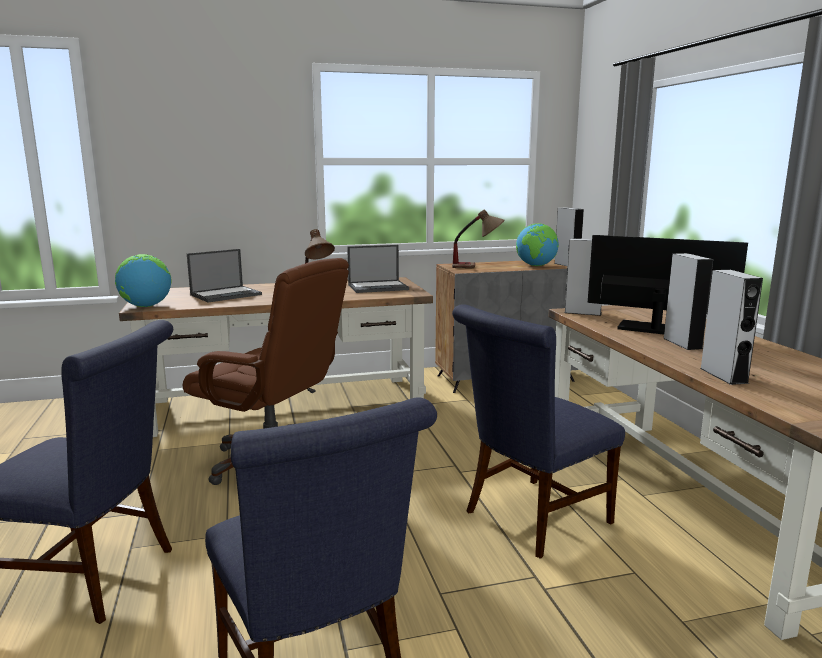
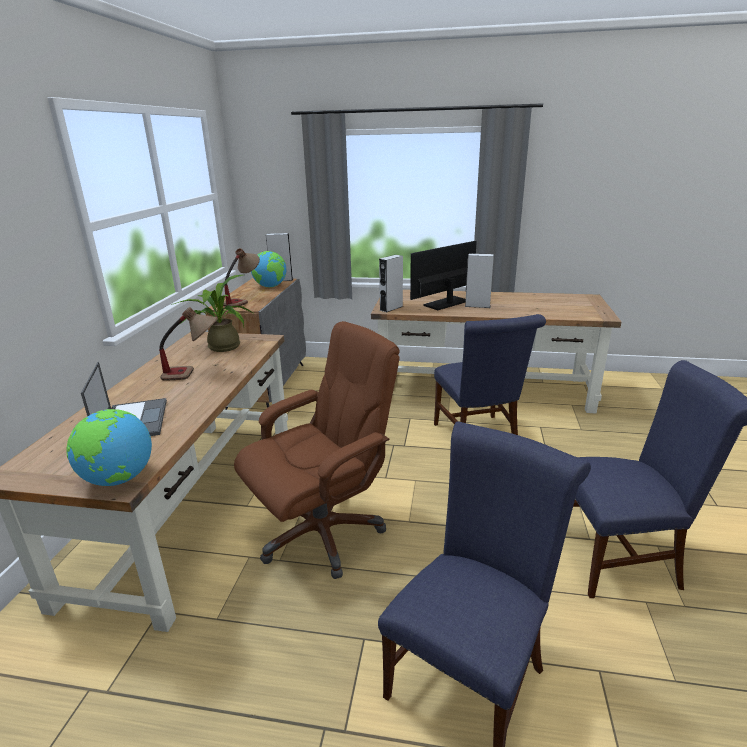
camera: 65 degrees left, 10 degrees up
(378, 287) = (220, 347): laptop -> potted plant
(723, 375) = (536, 313): grey speaker -> none

